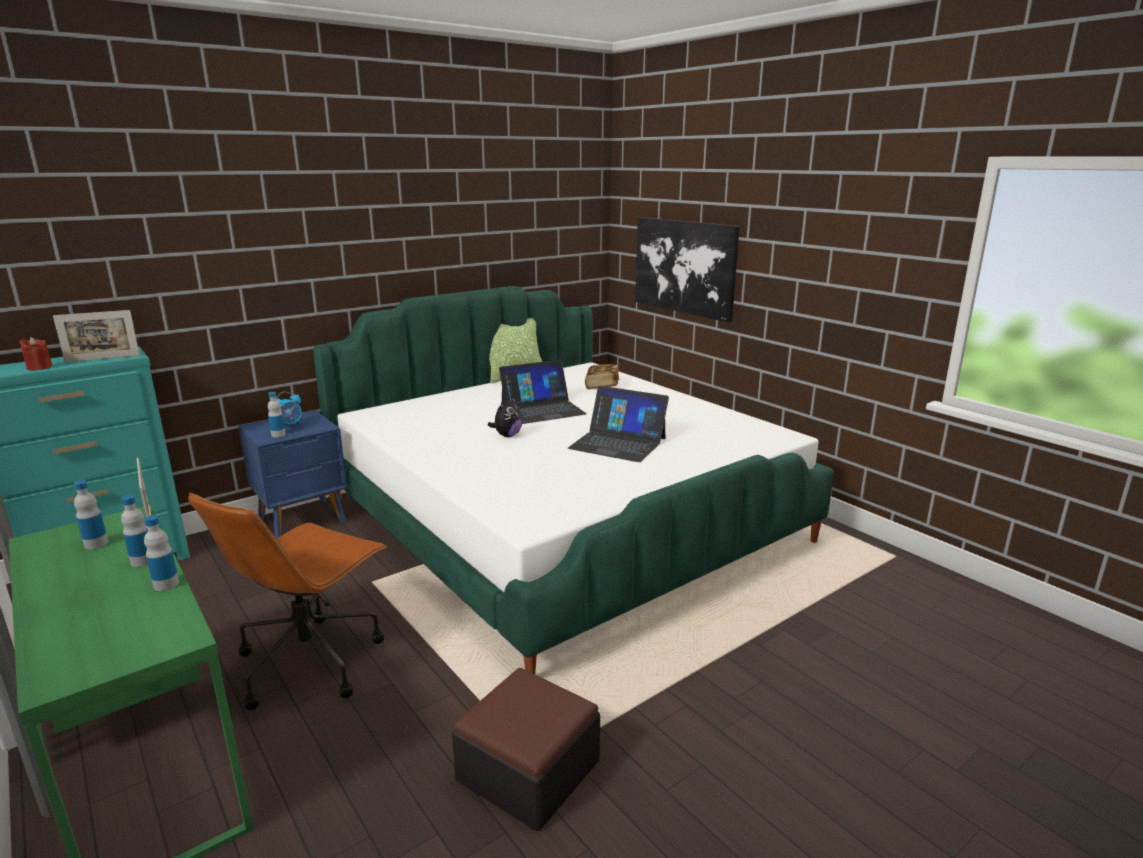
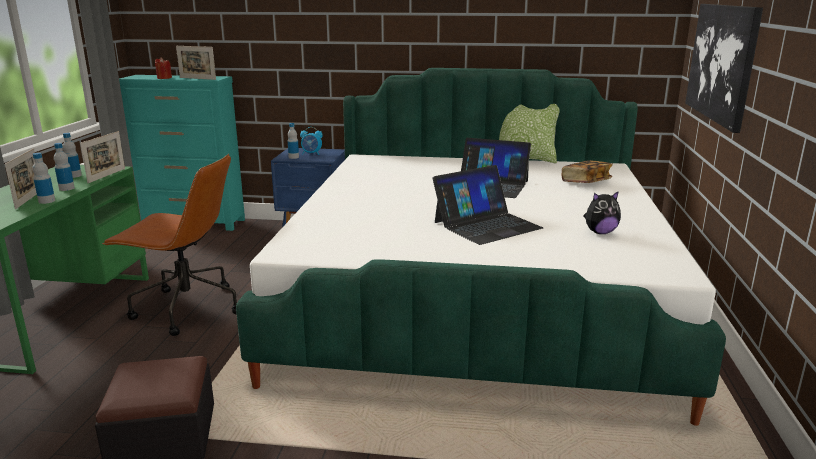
camera: 45 degrees right, 0 degrees up
(127, 593) = (29, 199): none -> picture frame
(310, 660) = (186, 309): brown office chair -> brown office chair turned 150 degrees counterclockwise
(507, 435) = (417, 195): plush toy -> plush toy (600, 232)
(618, 443) = (486, 225): laptop -> laptop turned 105 degrees counterclockwise

